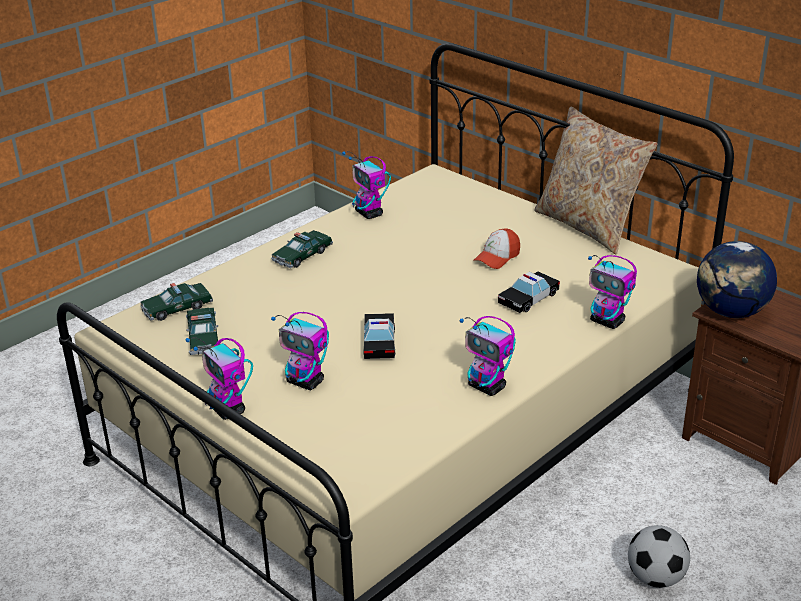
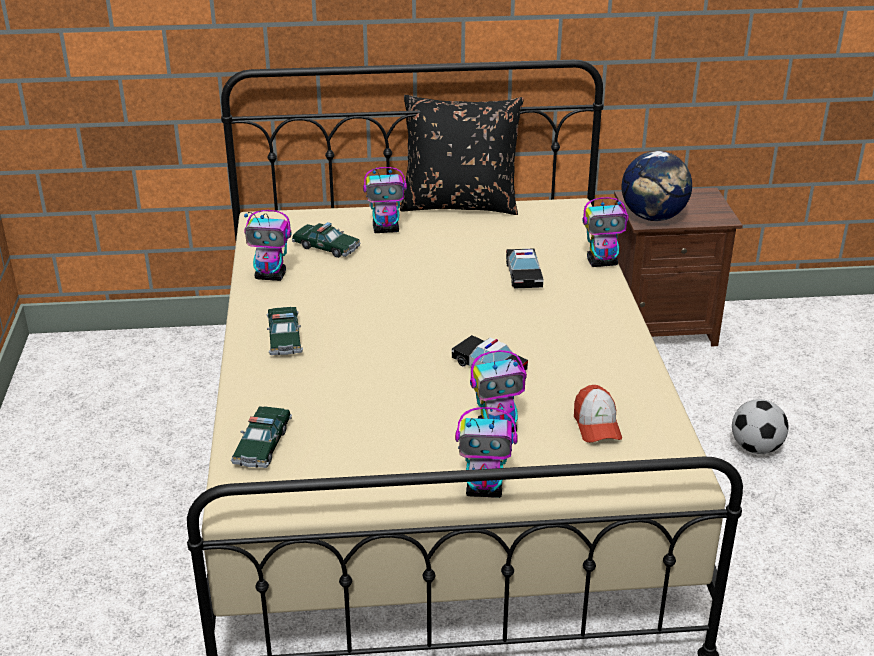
camera: 50 degrees left, 0 degrees up
(203, 338) = (342, 452): toy car -> toy car (326, 247)
(487, 387) = (621, 350): toy robot -> toy robot (386, 229)
(497, 257) = (443, 258): cap -> cap (596, 425)
(588, 226) = (460, 204): beige pillow -> black pillow

